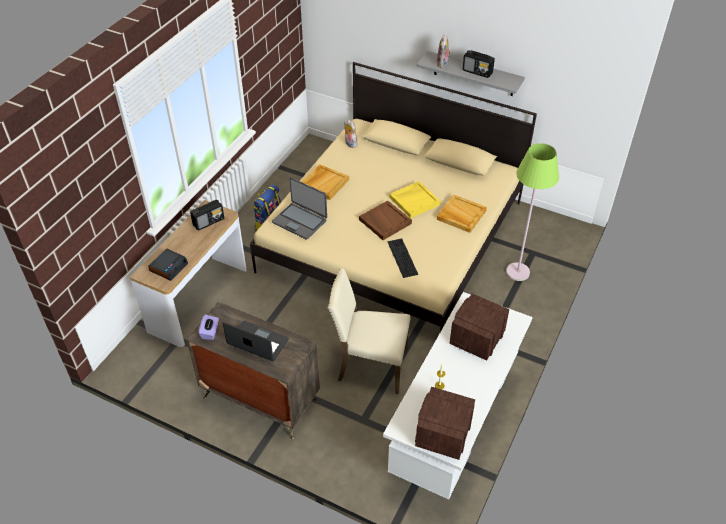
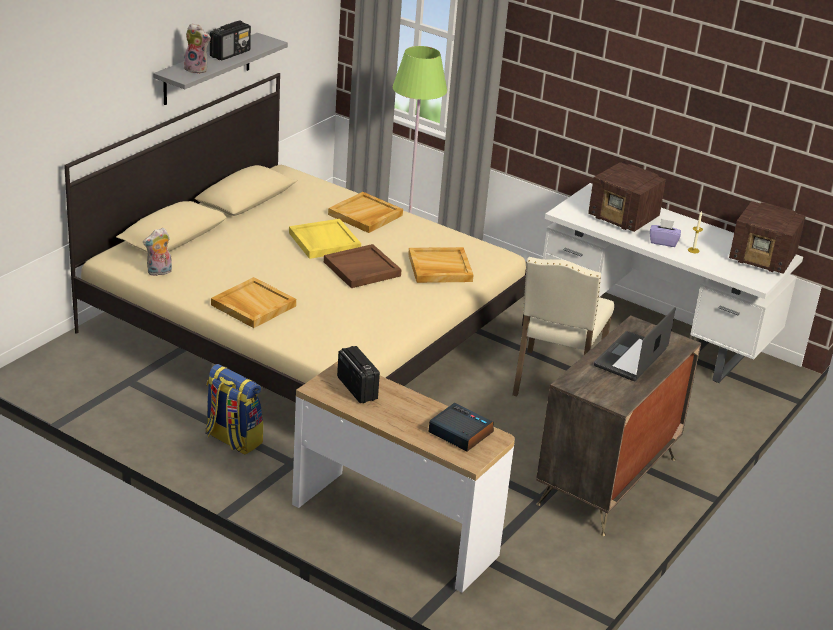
camera: 85 degrees left, 15 degrees down
(210, 332) = (612, 395): purple tissue box -> purple tissue box (663, 242)
(300, 221) = (340, 335): laptop -> none
(401, 257) = (439, 268): keyboard -> beige tray

